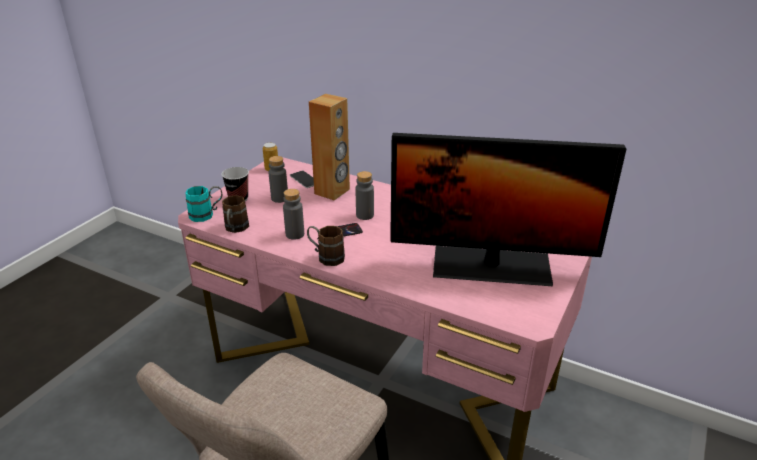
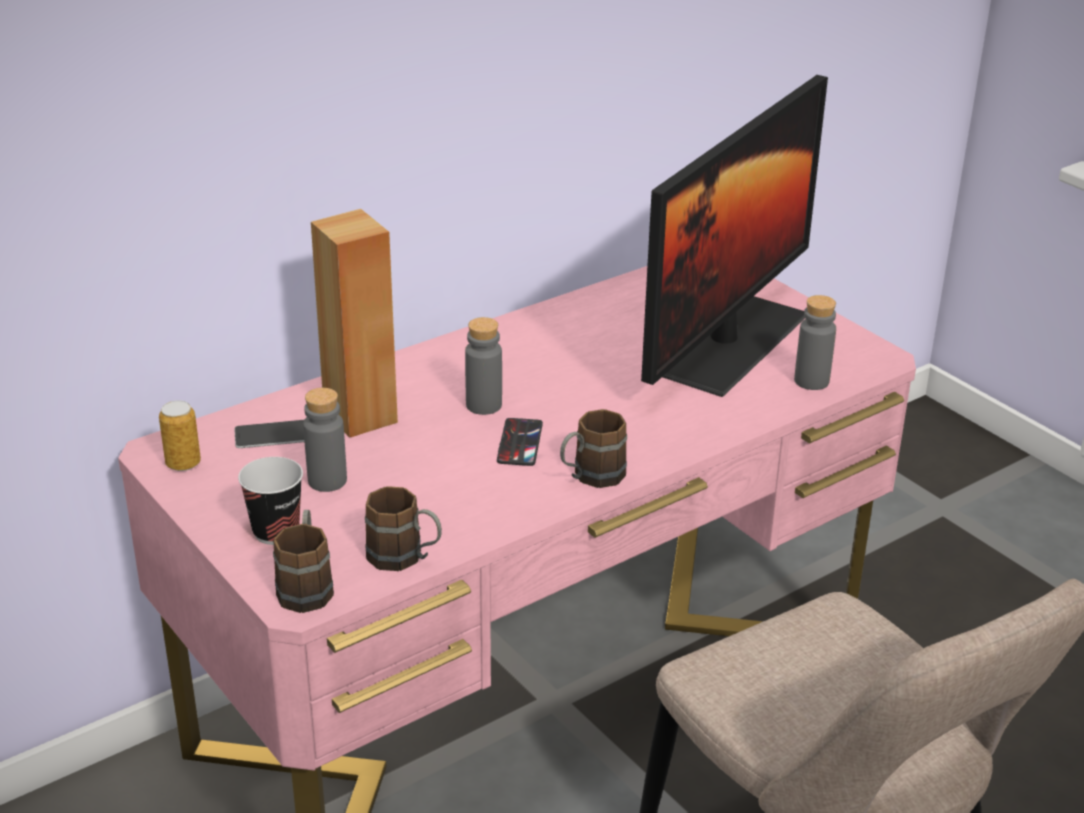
camera: 65 degrees left, 0 degrees up
(207, 214) = (306, 585): turquoise mug -> brown mug
(295, 234) = (486, 493): grey bottle -> grey bottle (811, 381)

